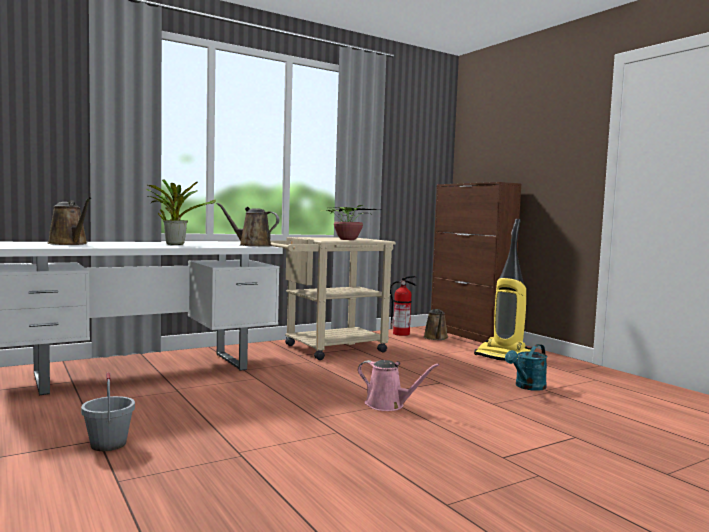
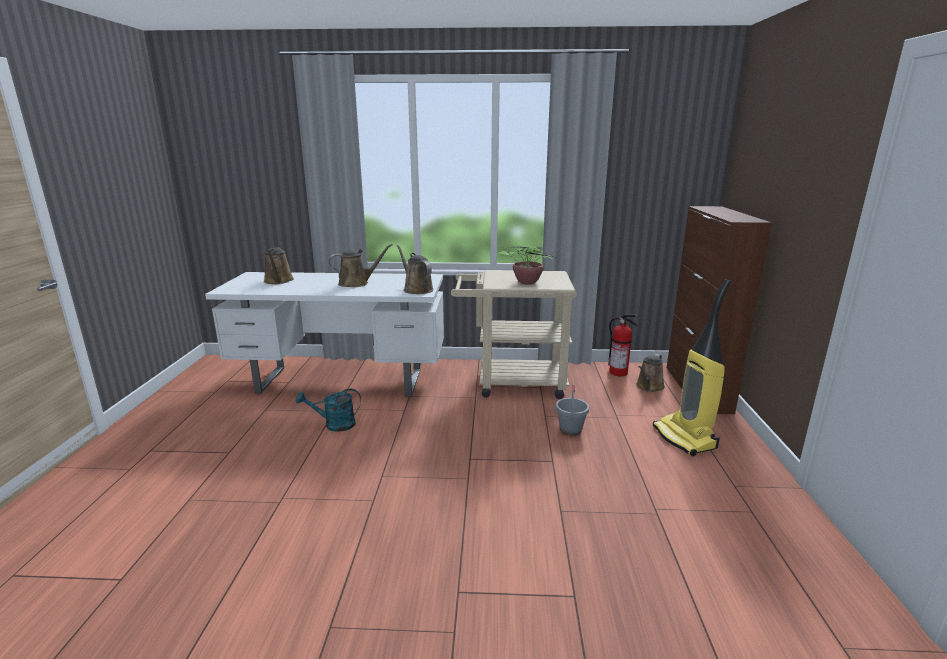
camera: 35 degrees right, 15 degrees up
(108, 444) = (227, 459): grey bucket -> grey bucket (570, 429)
(174, 244) = (356, 283): potted plant -> brown watering can
(388, 405) = (459, 479): pink watering can -> none
(527, 387) = (638, 497): turquoise watering can -> turquoise watering can (334, 425)

